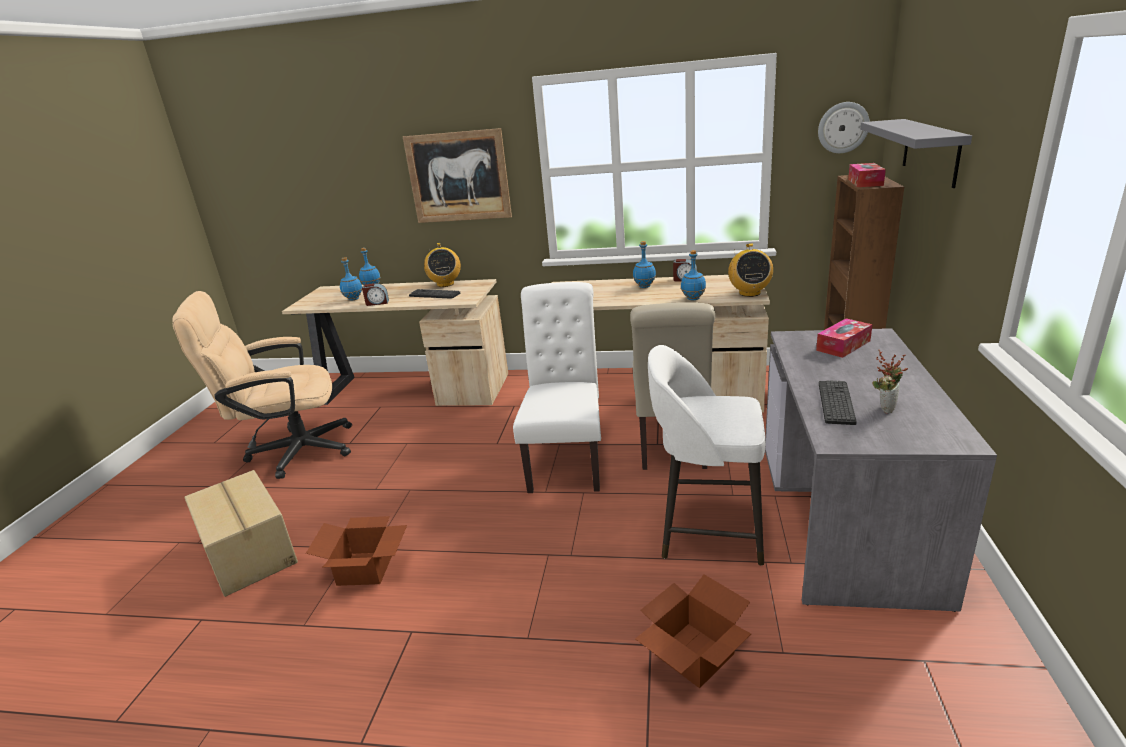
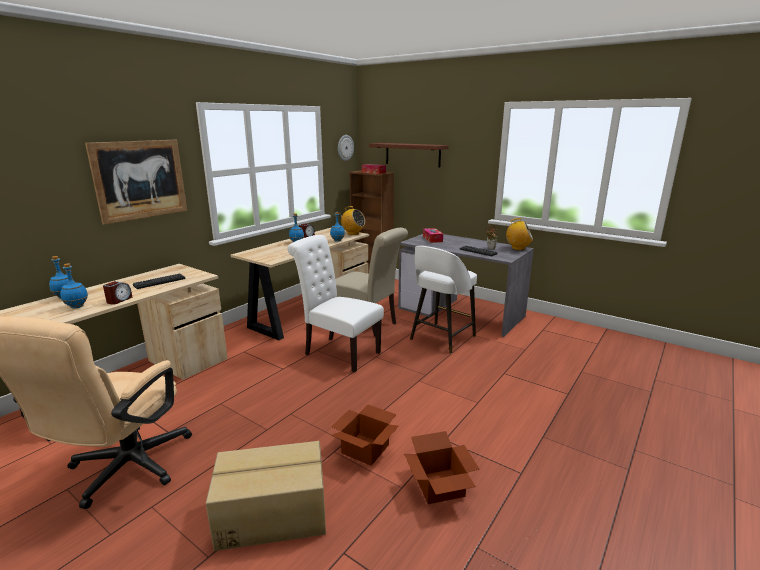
camera: 65 degrees left, 5 degrees down
(445, 284) = (144, 276): radio -> radio (518, 248)
(691, 655) = (515, 366): cardboard box -> cardboard box (439, 487)
(930, 151) = (412, 154): grey shelf -> brown shelf

